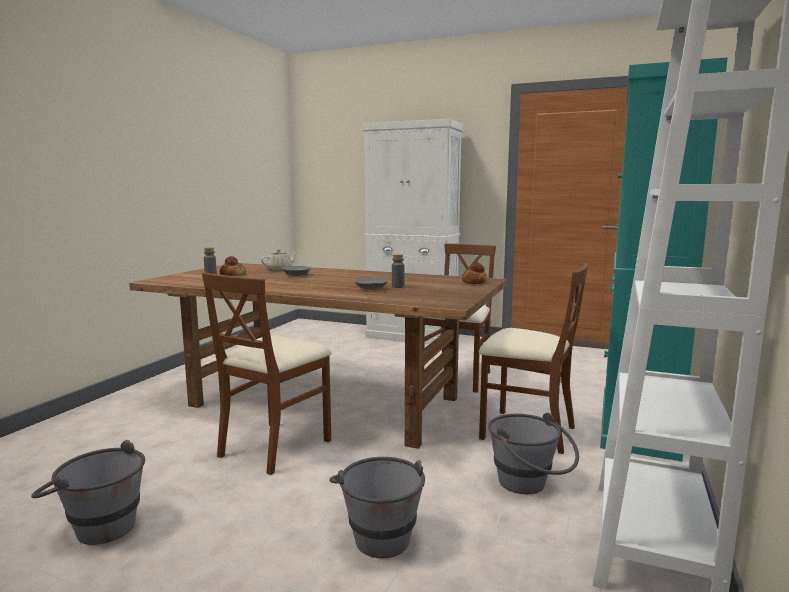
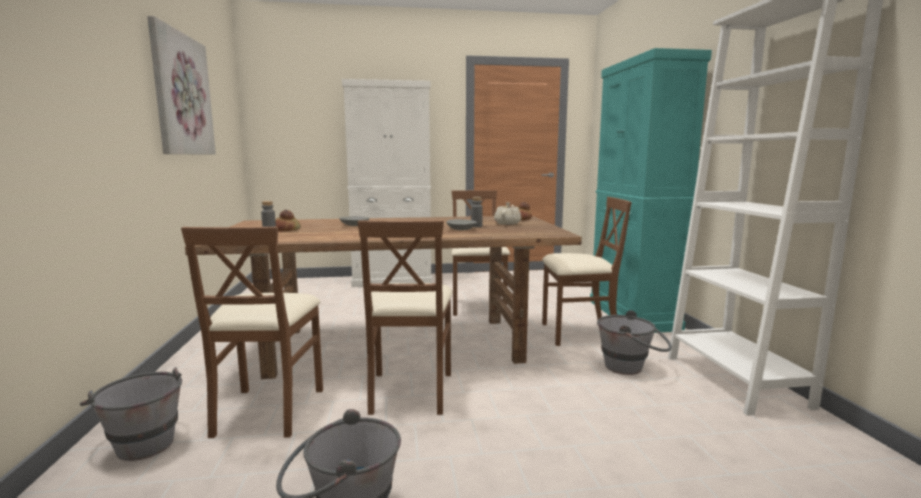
camera: 30 degrees left, 0 degrees up
(159, 432) = (268, 410): none -> brown chair
(200, 150) = (182, 94): none -> picture
(280, 269) = (319, 222): beige teapot -> beige teapot (507, 223)
(379, 533) = (590, 429): grey bucket -> grey bucket (142, 441)

